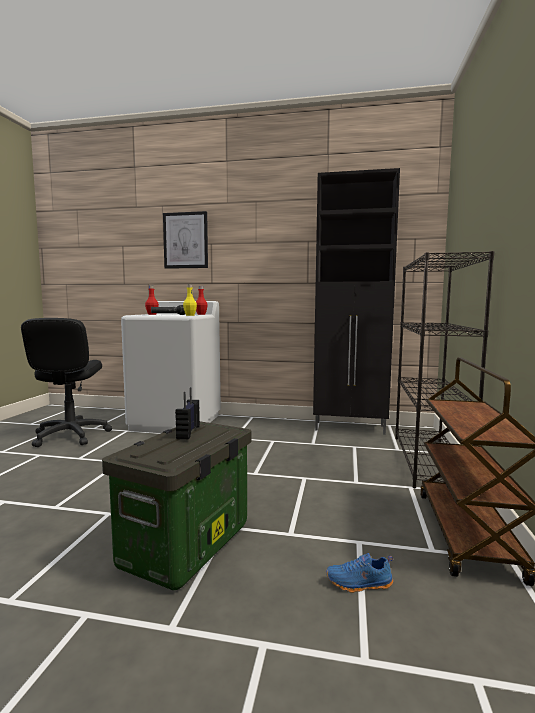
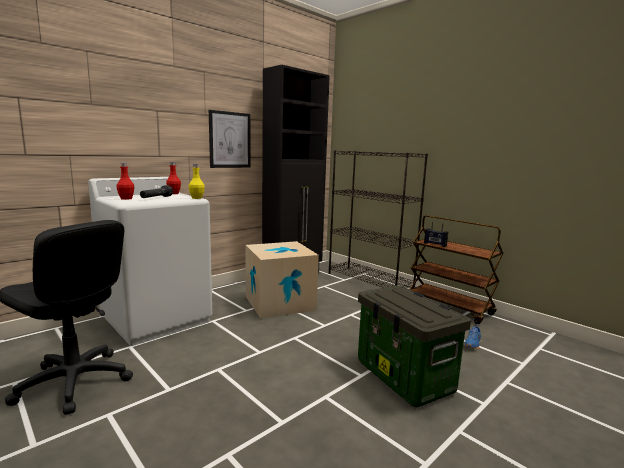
camera: 55 degrees left, 5 degrees up
(185, 240) = (125, 103): picture -> picture (229, 140)
(187, 432) = (394, 298): radio -> radio (435, 244)
(271, 443) = (279, 303): none -> cardboard box

